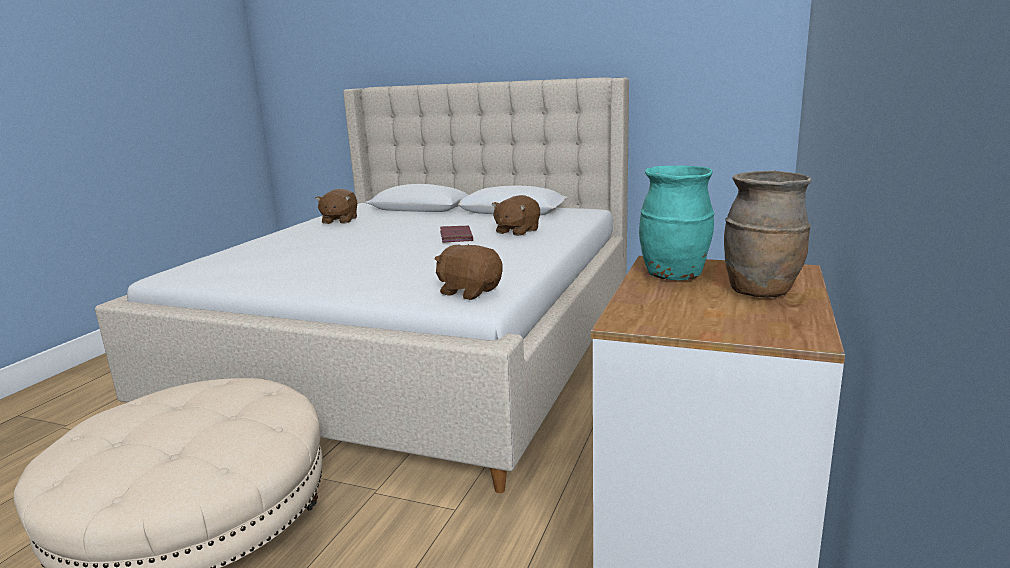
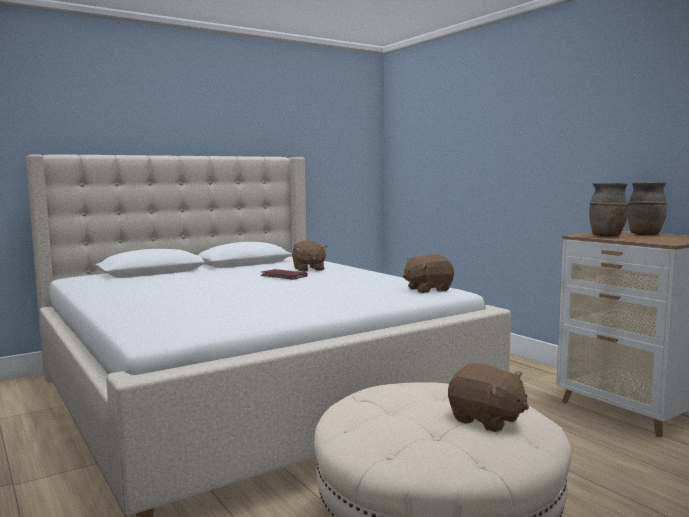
camera: 55 degrees left, 10 degrees down
(339, 220) = (121, 287): brown plush toy -> brown plush toy (486, 420)
(675, 276) = (607, 236): turquoise vase -> brown vase

